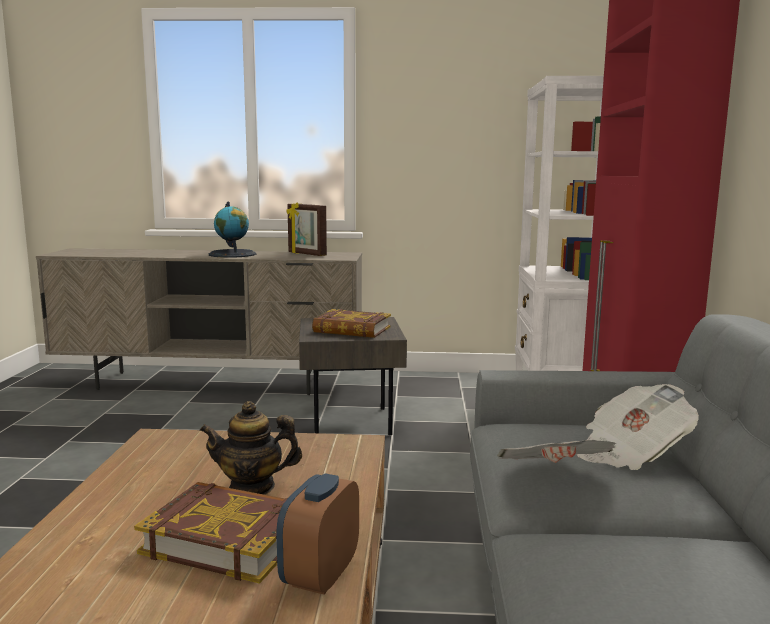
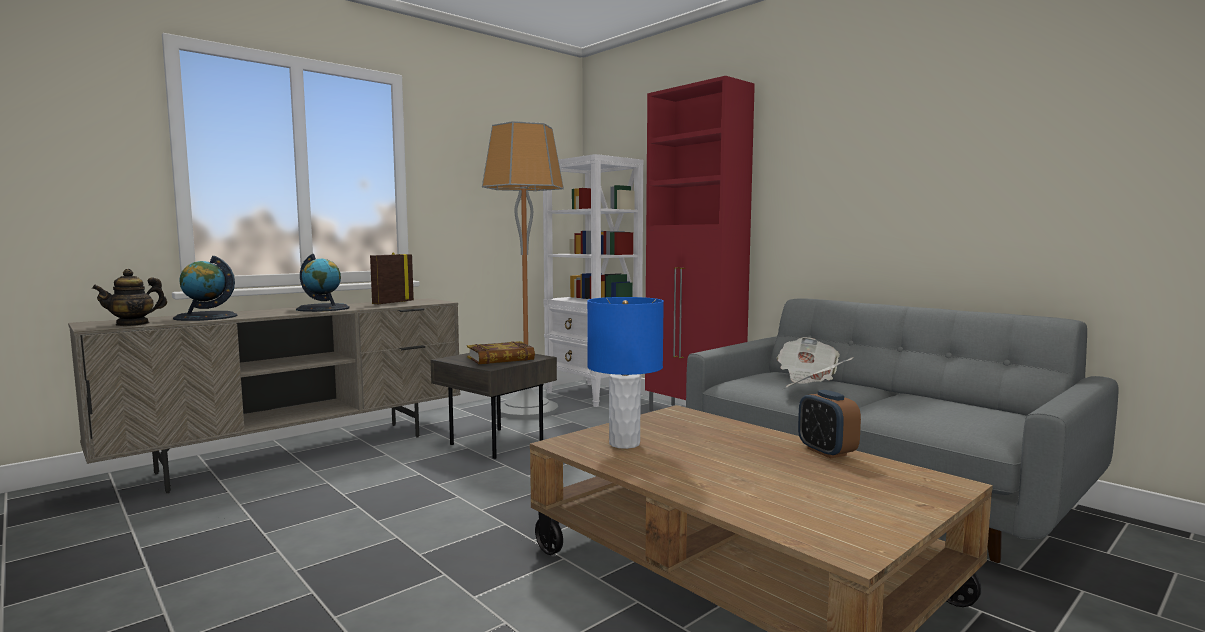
camera: 45 degrees left, 5 degrees down
(137, 253) = (205, 317): none -> globe
(190, 460) = (624, 444): none -> blue table lamp
(228, 539) = (757, 458): book -> none
(252, 487) = (696, 440): teapot -> teapot (133, 324)
(306, 254) = (392, 302): picture frame -> picture frame turned 120 degrees clockwise
(452, 395) = (527, 410): none -> floor lamp

